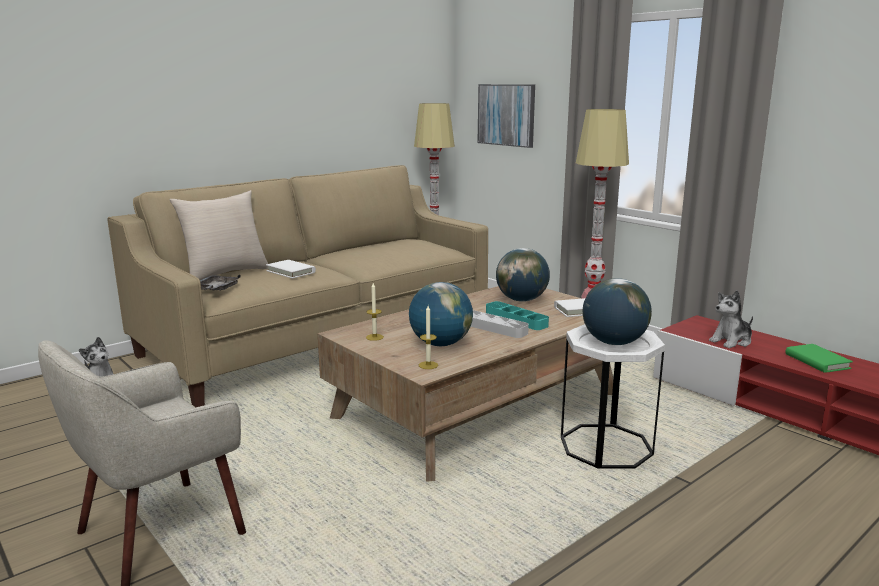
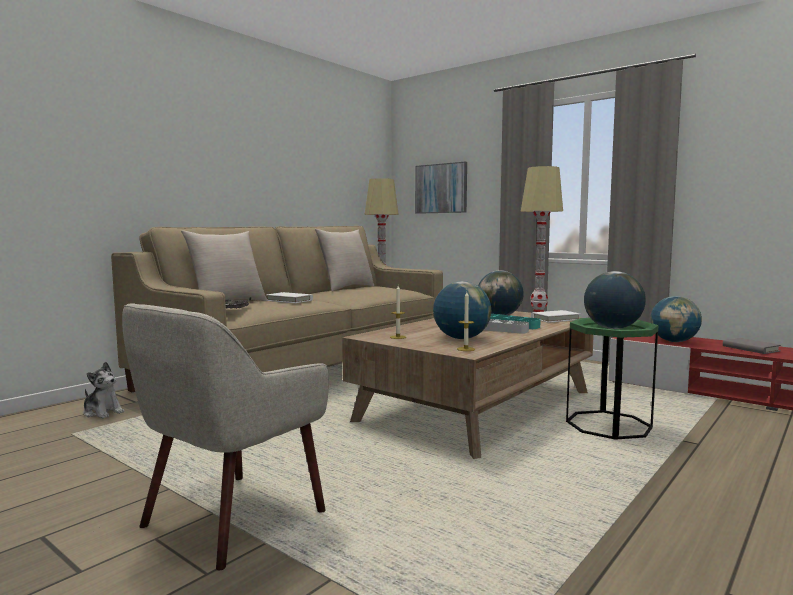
camera: 10 degrees left, 10 degrees down
(375, 244) = (346, 288): none -> beige pillow
(606, 447) = (608, 425): white side table -> green side table
(731, 341) = (674, 341): plush toy -> globe
(817, 361) = (750, 348): green book -> grey book

